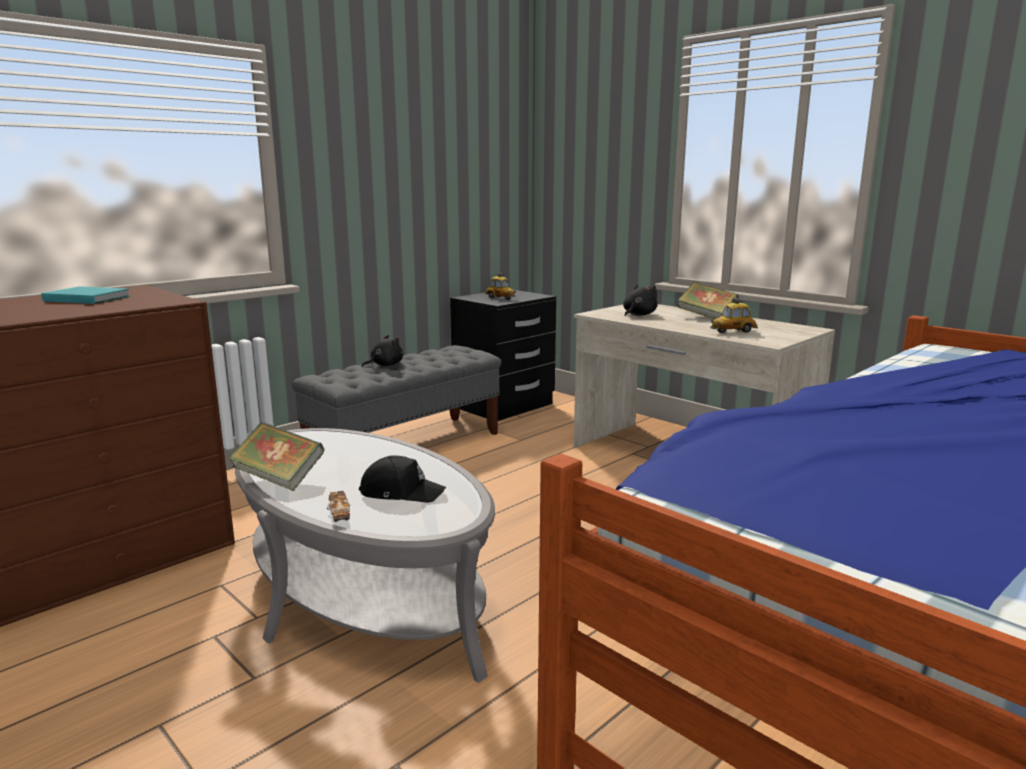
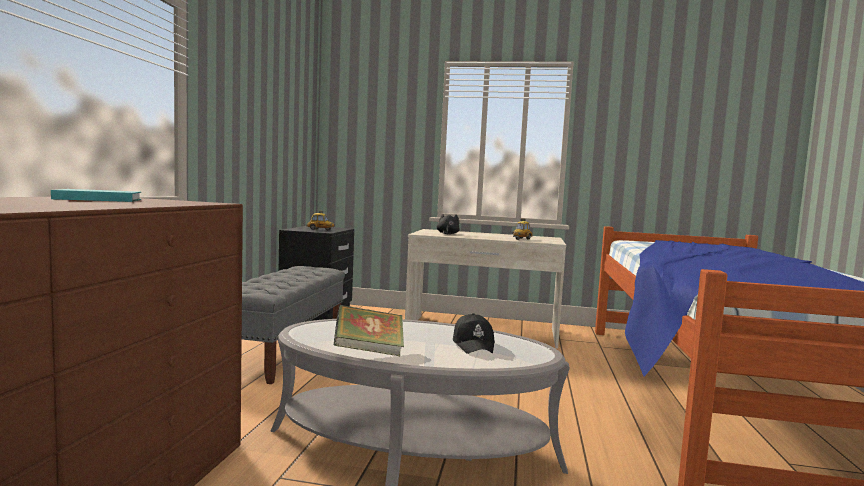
camera: 35 degrees left, 10 degrees down
(339, 514) = (467, 362): toy car -> none
(385, 365) = (271, 280): black plush toy -> none
(401, 492) = (473, 344): black cap -> black cap turned 105 degrees clockwise
(706, 317) = (486, 234): book -> none

